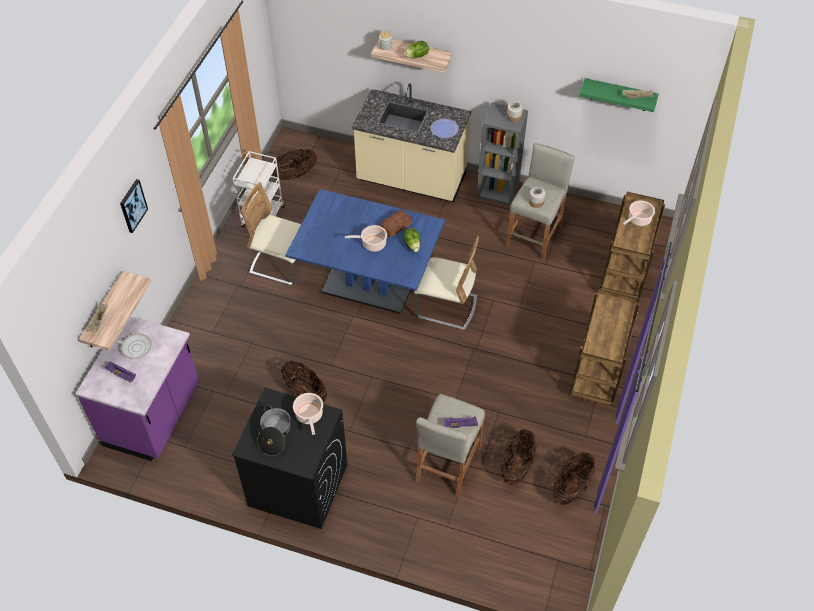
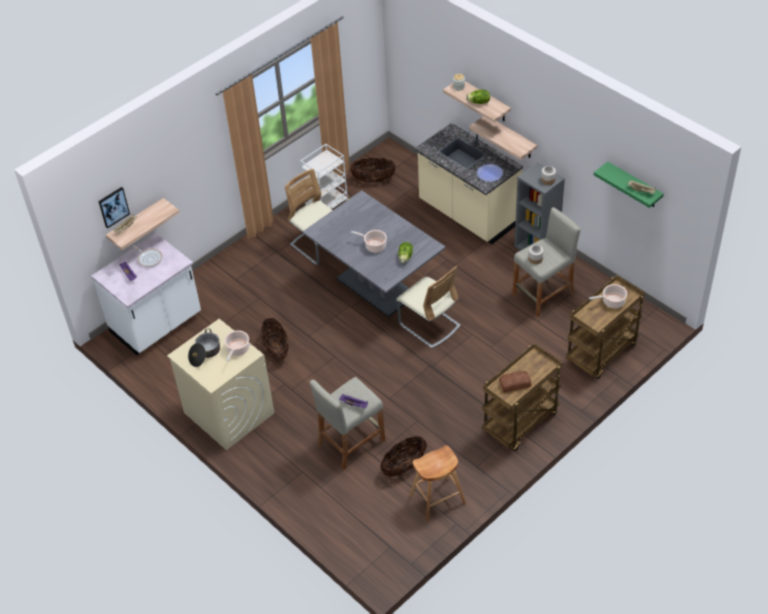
camera: 30 degrees right, 5 degrees down
(132, 205) = (185, 149): picture -> picture (113, 207)
(154, 416) = (157, 325): purple counter -> white counter
(297, 485) = (228, 413): black washing machine -> beige washing machine
(368, 286) = (376, 287): blue dining table -> grey dining table
(395, 226) = (401, 238): bread -> bread (514, 383)
(452, 85) = (510, 137): none -> shelf
(571, 487) = (437, 499): basket -> brown stool

